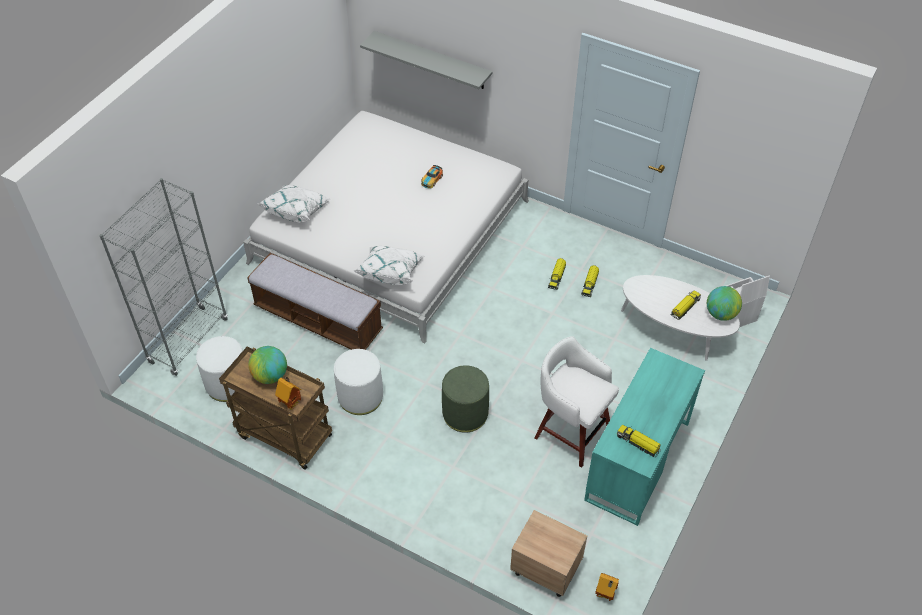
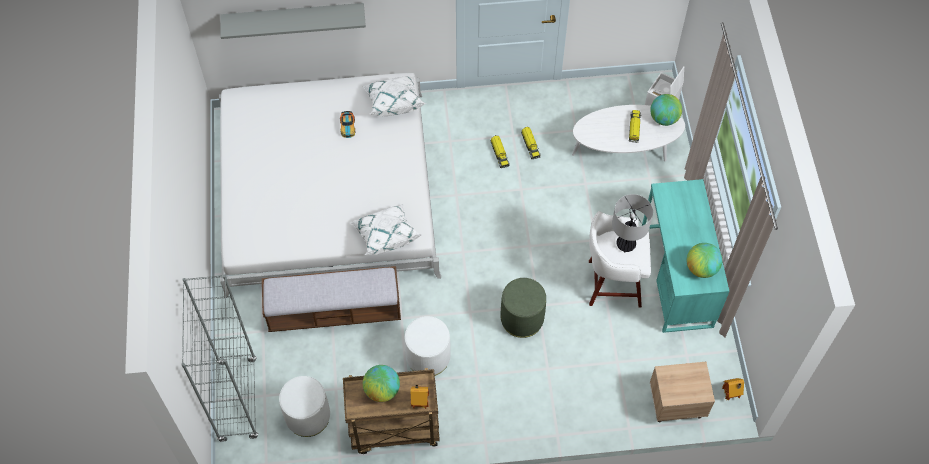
camera: 35 degrees left, 10 degrees up
(297, 211) = (253, 225): white pillow -> white pillow (393, 102)
(585, 386) = (625, 244): none -> table lamp
(638, 443) = (701, 268): toy truck -> globe

